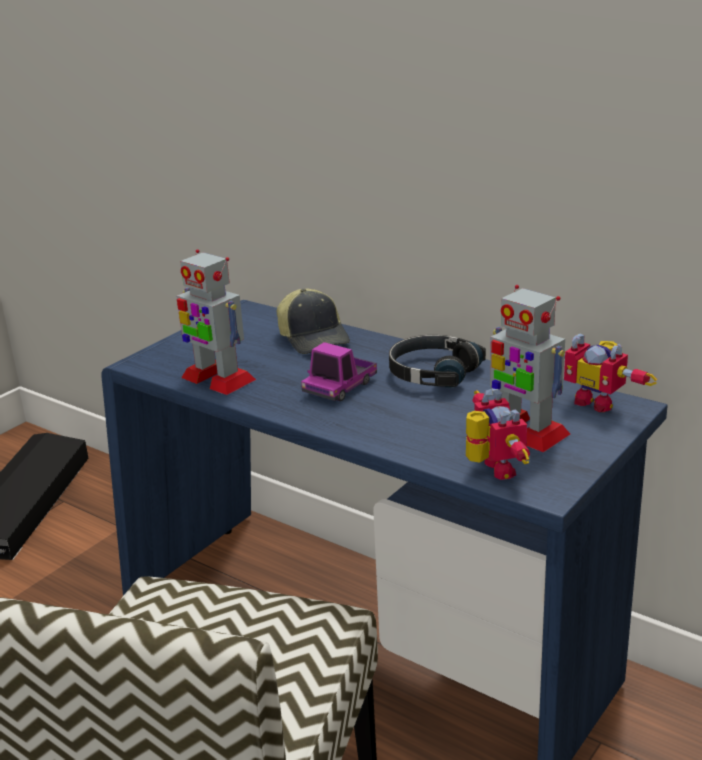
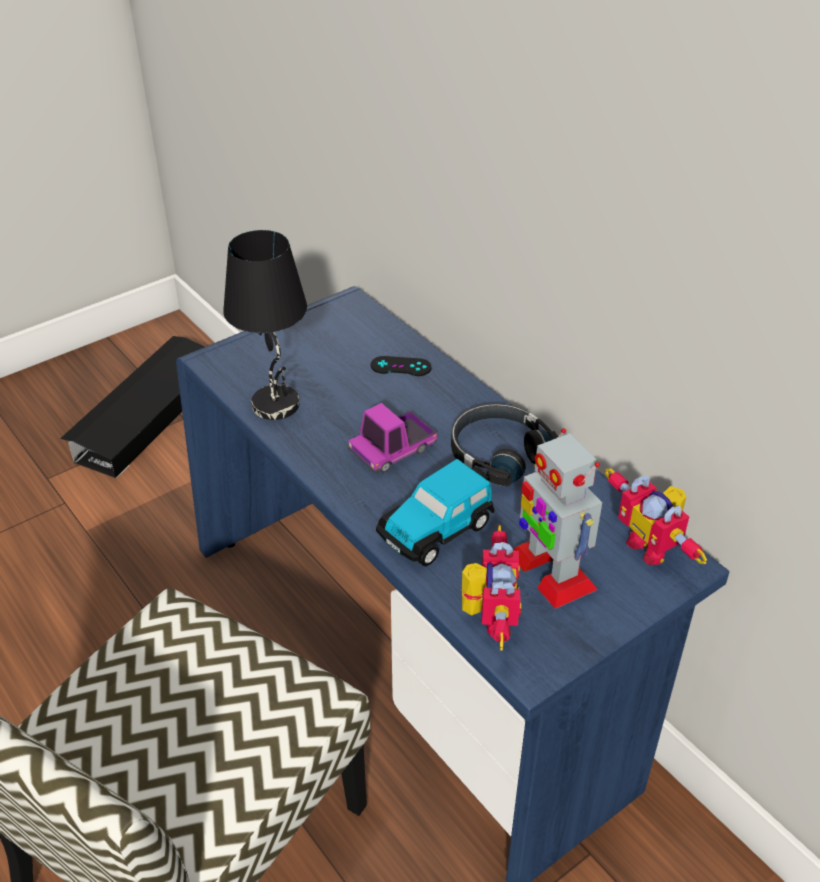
camera: 15 degrees right, 15 degrees up
(217, 379) = (277, 405): toy robot -> black table lamp
(314, 338) = (401, 366): cap -> black game controller
(410, 425) = (437, 528): none -> toy car

